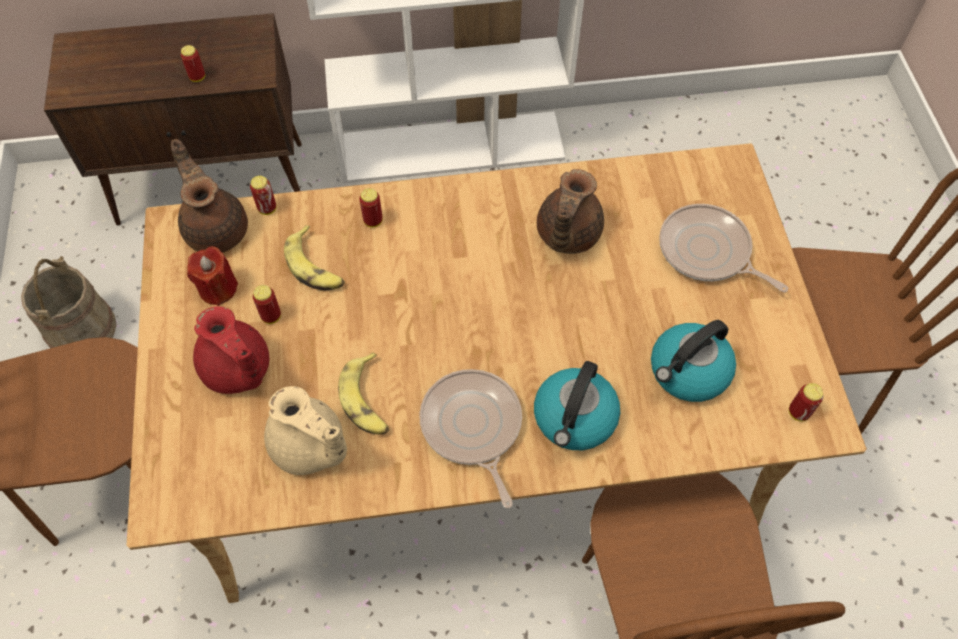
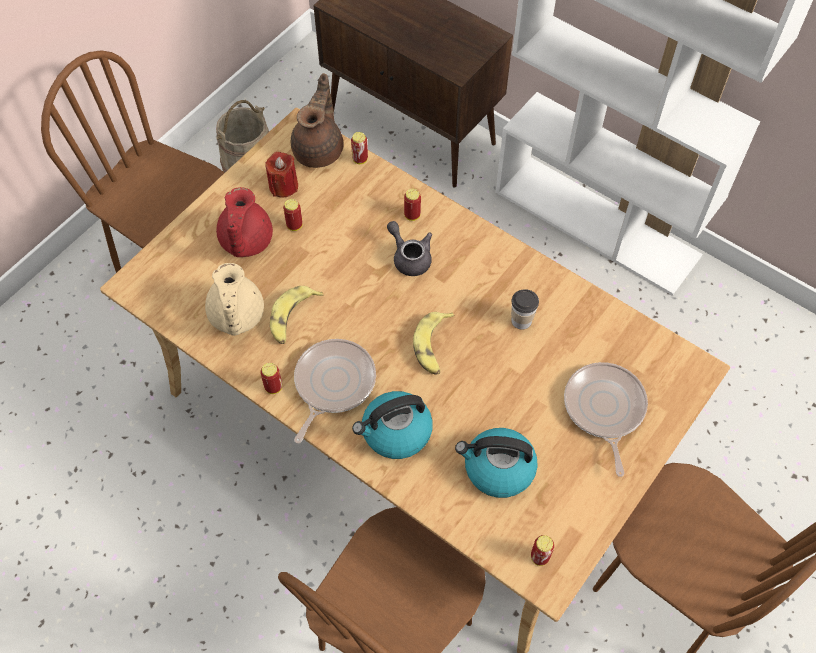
camera: 45 degrees right, 0 degrees up
(197, 77) = (420, 46): can -> can (273, 387)
(315, 267) = (349, 216): banana -> banana (433, 346)
(412, 259) = (409, 257): none -> grey teapot
(566, 235) = (521, 321): brown teapot -> cup

